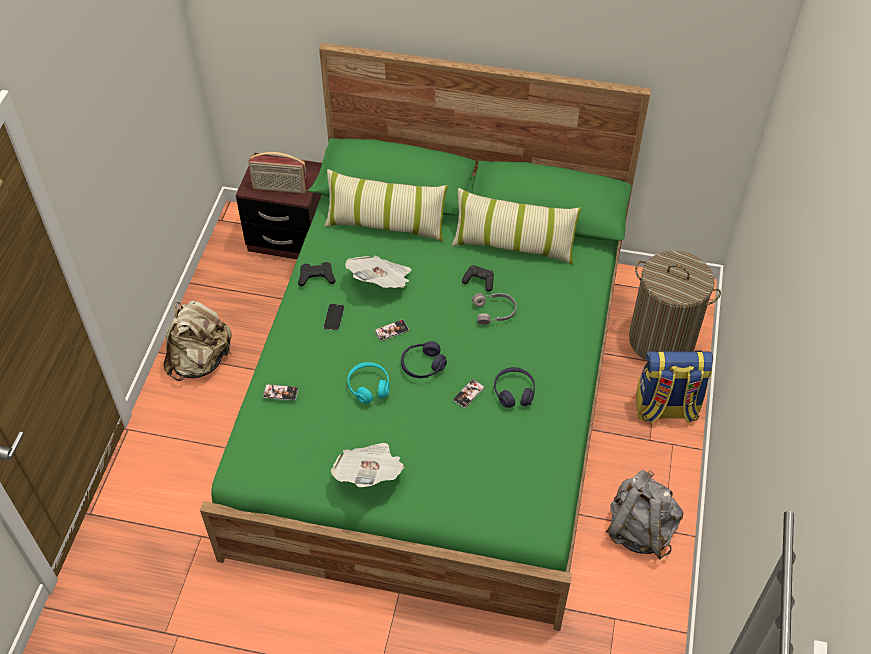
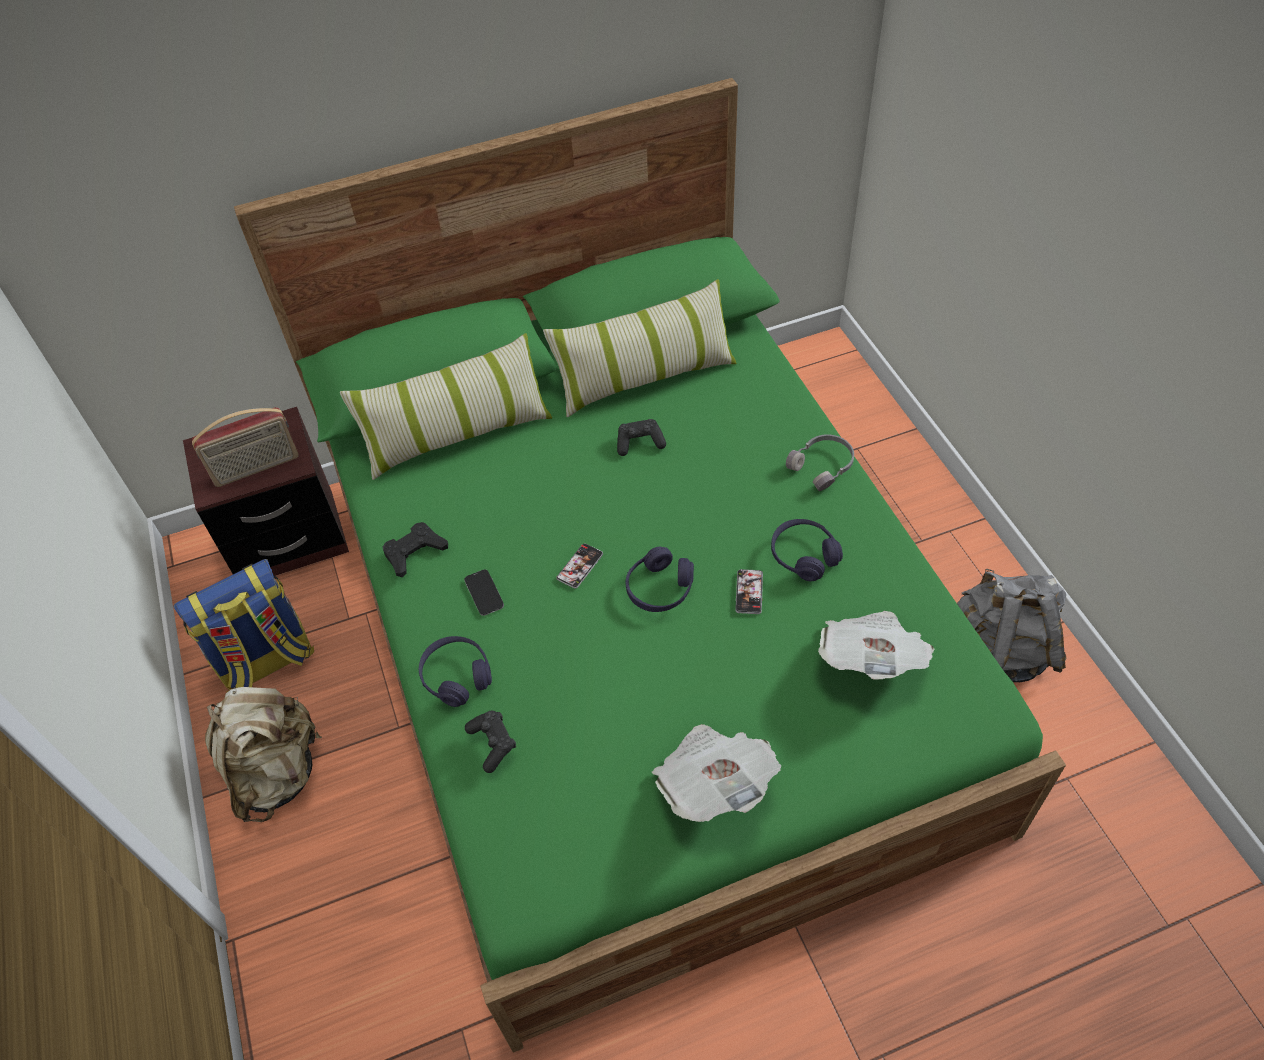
camera: 30 degrees left, 0 degrees up
(280, 393) = (493, 744): phone -> black game controller
(289, 351) = (457, 676): none -> purple headphones
(369, 387) = (613, 659): turquoise headphones -> none
(381, 282) = (512, 511): newspaper -> newspaper (871, 659)
(495, 312) = (692, 469): grey headphones -> grey headphones (823, 466)
(662, 340) = (839, 421): laundry basket -> none
(665, 409) = (908, 495): backpack -> backpack (266, 661)

